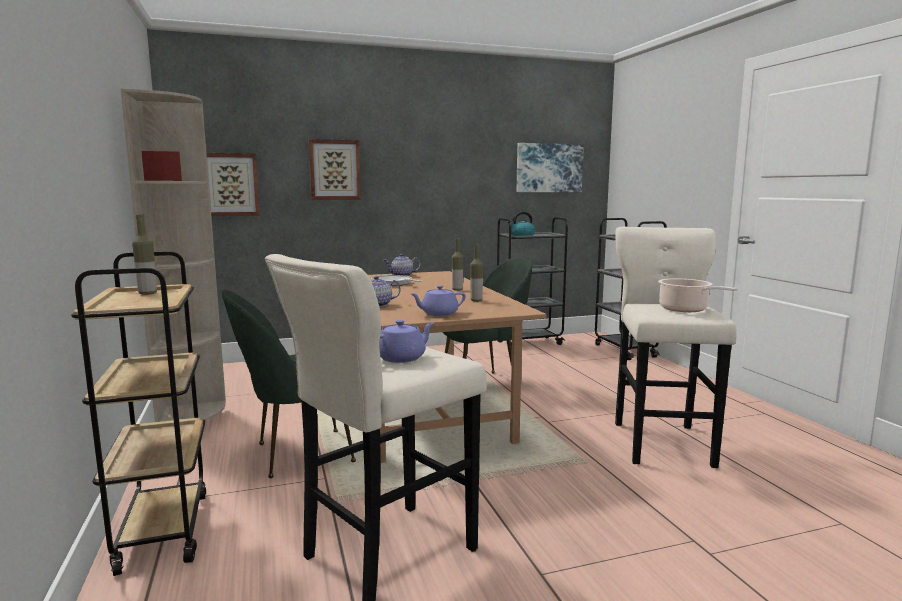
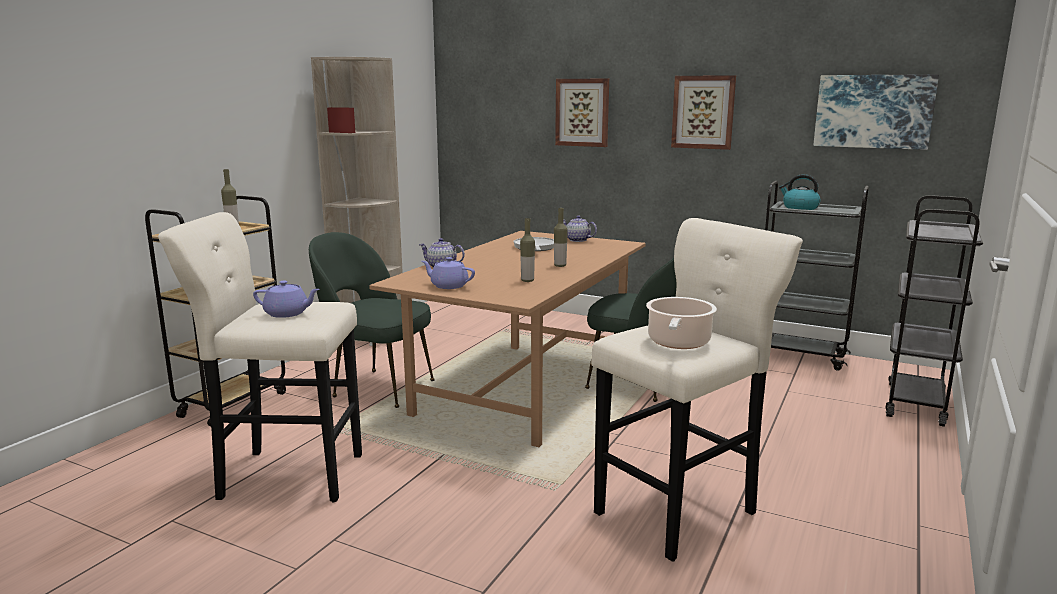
camera: 45 degrees right, 5 degrees up
(231, 184) = (488, 126): picture -> picture (703, 112)

